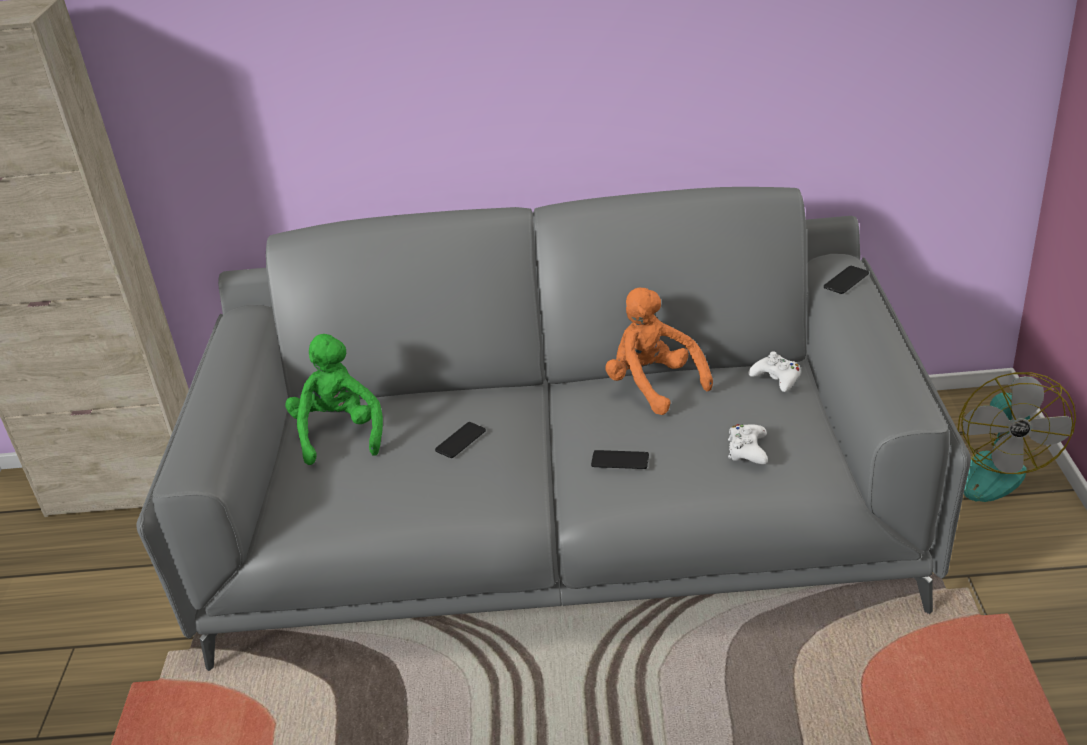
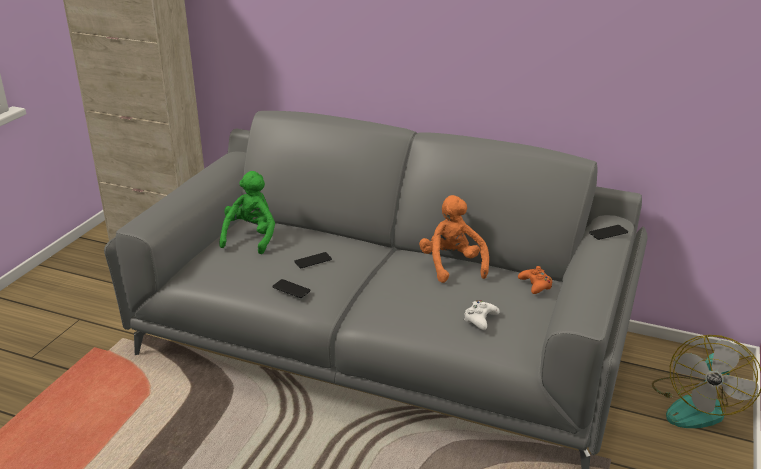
camera: 20 degrees right, 5 degrees down
(620, 460) = (396, 300): phone -> phone (291, 289)
(777, 378) = (535, 285): white game controller -> orange game controller

